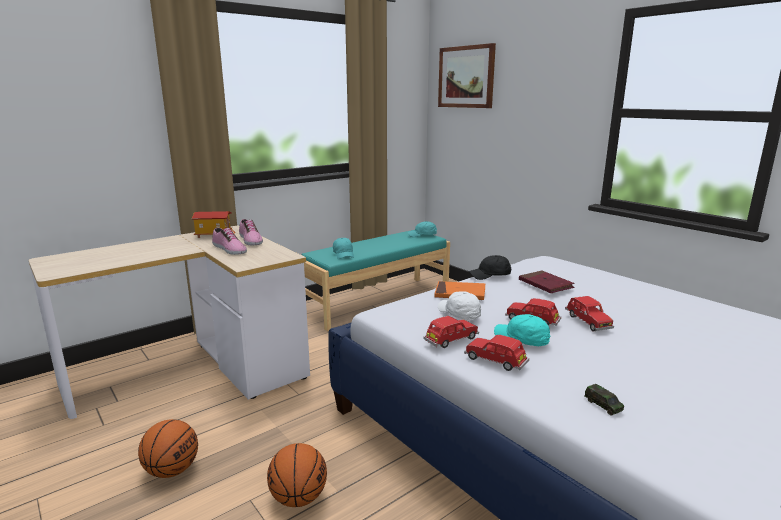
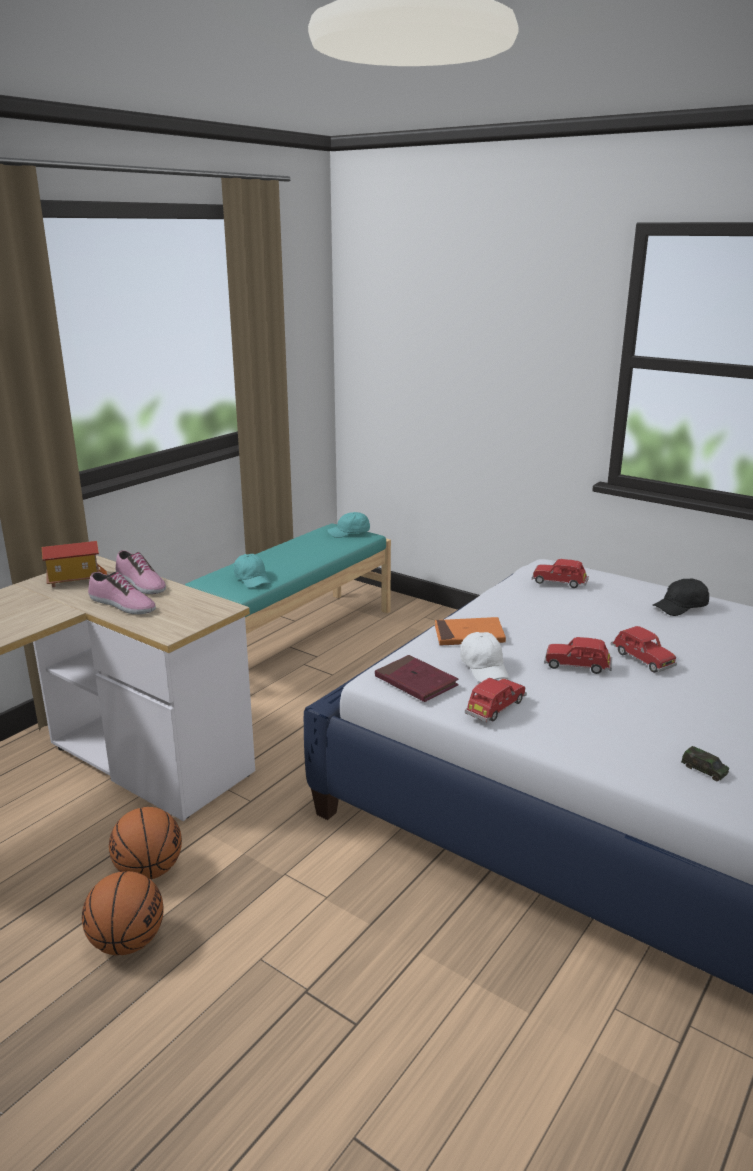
camera: 15 degrees left, 5 degrees up
(299, 498) = (324, 943): basketball -> basketball (149, 870)
(458, 314) = (484, 668): white cap -> white cap turned 150 degrees counterclockwise
(466, 77) = (398, 294): picture -> none
(490, 275) = (492, 601): black cap -> black cap (681, 607)
(495, 361) = (563, 731): red toy car -> red toy car (559, 583)
(521, 340) = (578, 696): turquoise cap -> none
(545, 284) = (569, 608): red book -> red book (416, 682)

